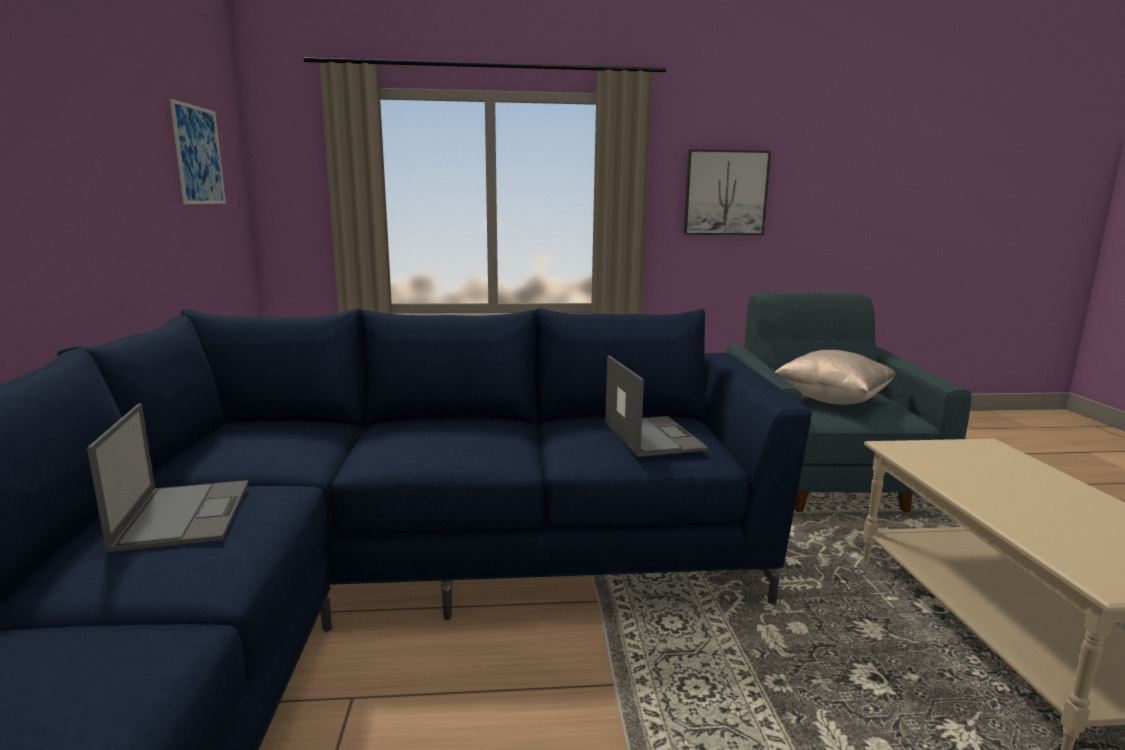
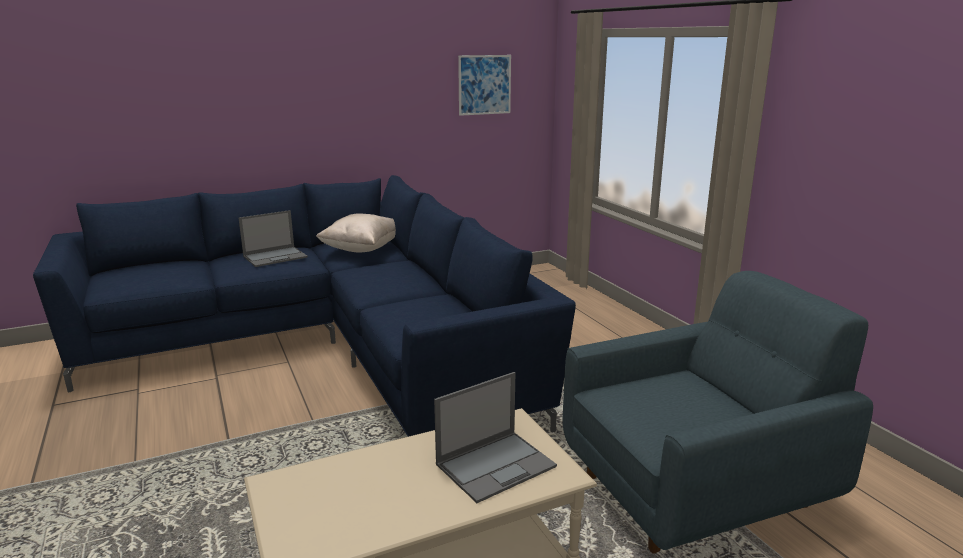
camera: 70 degrees right, 5 degrees up
(652, 436) = (425, 319): laptop -> laptop (496, 465)
(725, 193) = (859, 147): picture -> none
(831, 400) = (673, 401): beige pillow -> beige pillow (362, 249)

